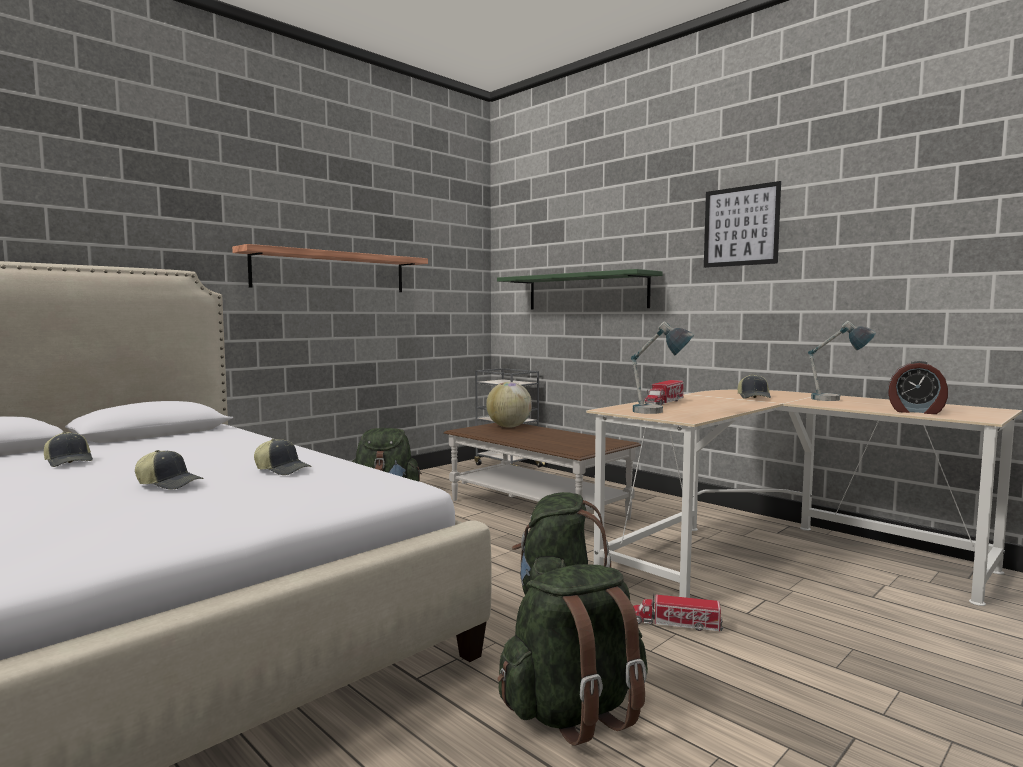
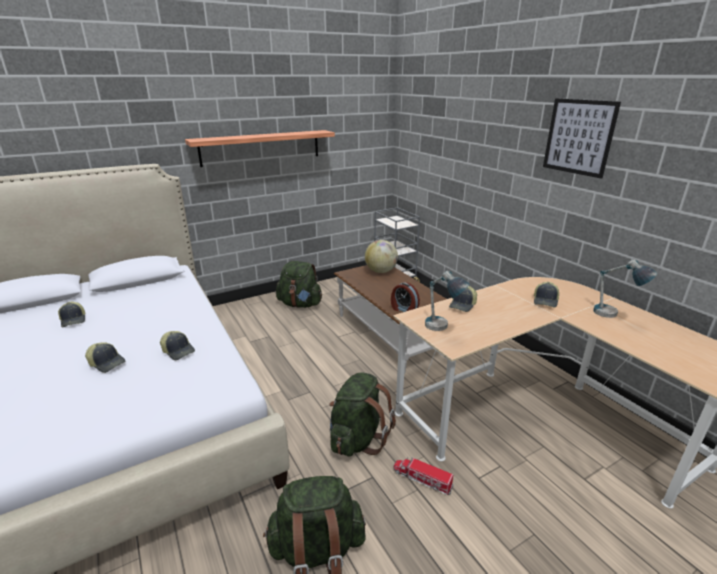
camera: 15 degrees right, 20 degrees up
(586, 292) = (456, 164): green shelf -> none
(664, 402) = (463, 305): toy truck -> cap
(916, 411) = (664, 356): alarm clock -> alarm clock (403, 310)

